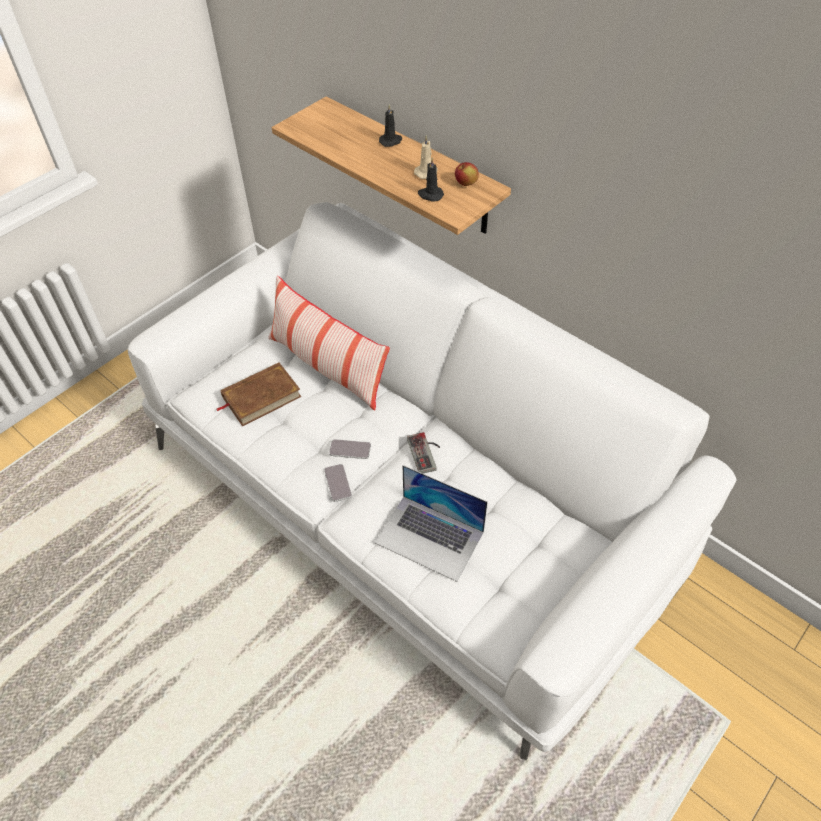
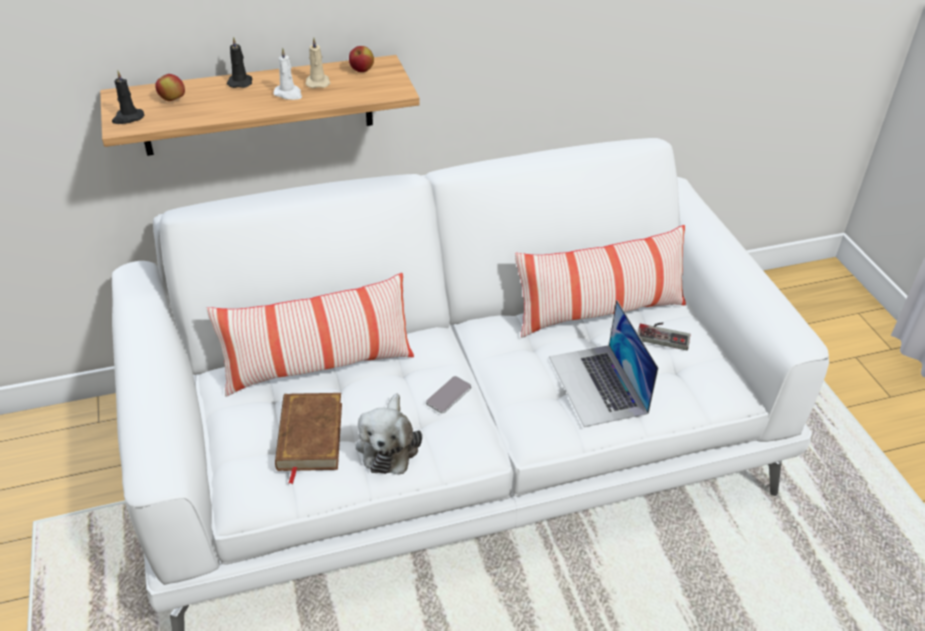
camera: 60 degrees left, 10 degrees down
(283, 441) = (388, 445): none -> plush toy
(338, 483) = (482, 423): phone -> none
(340, 127) = (172, 100): none -> apple
(396, 168) = (289, 94): none -> white candle
(426, 453) = (498, 344): game controller -> game controller (663, 334)
(430, 195) = (354, 92): black candle -> black candle (127, 118)
(430, 537) = (598, 385): laptop -> laptop turned 105 degrees clockwise
(519, 501) = (599, 312): none -> pillow

